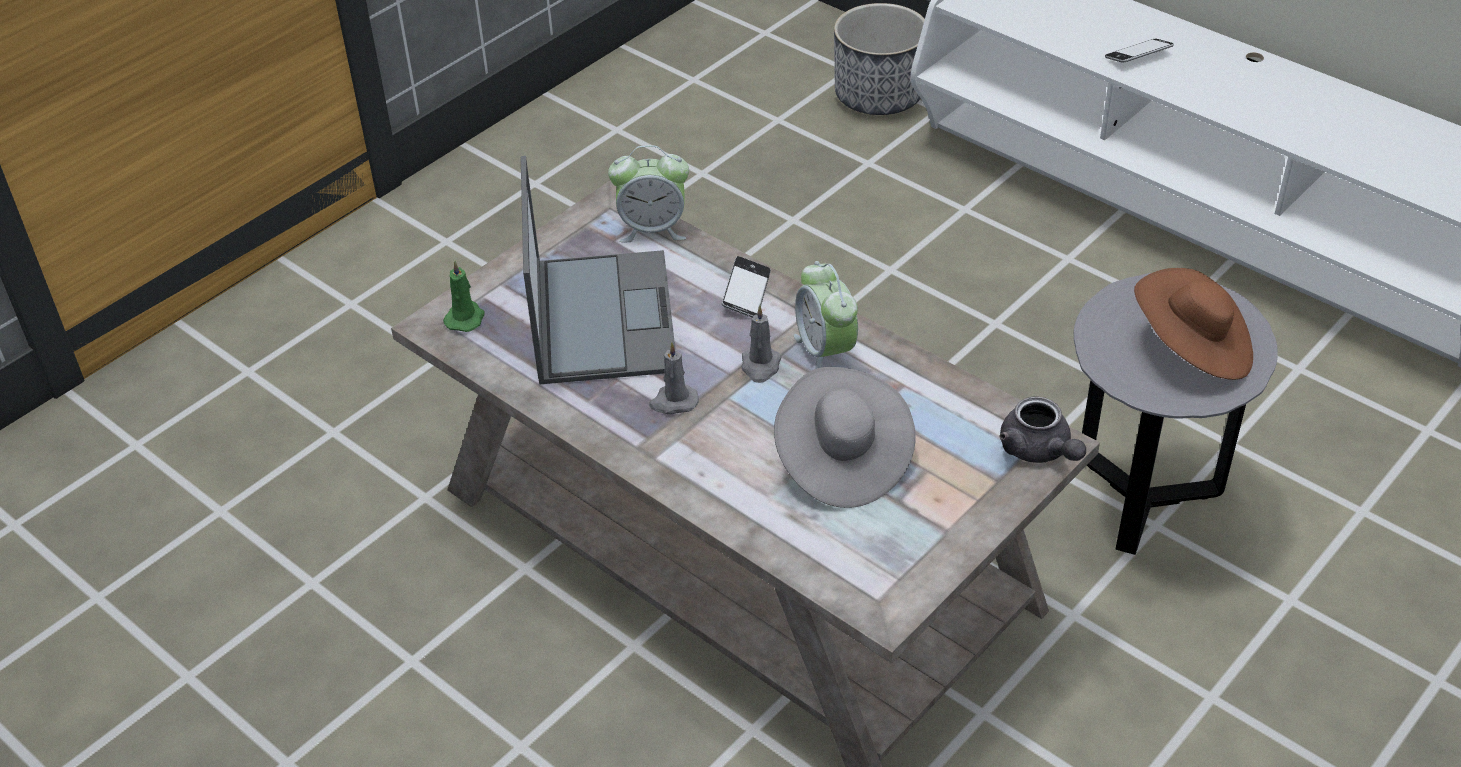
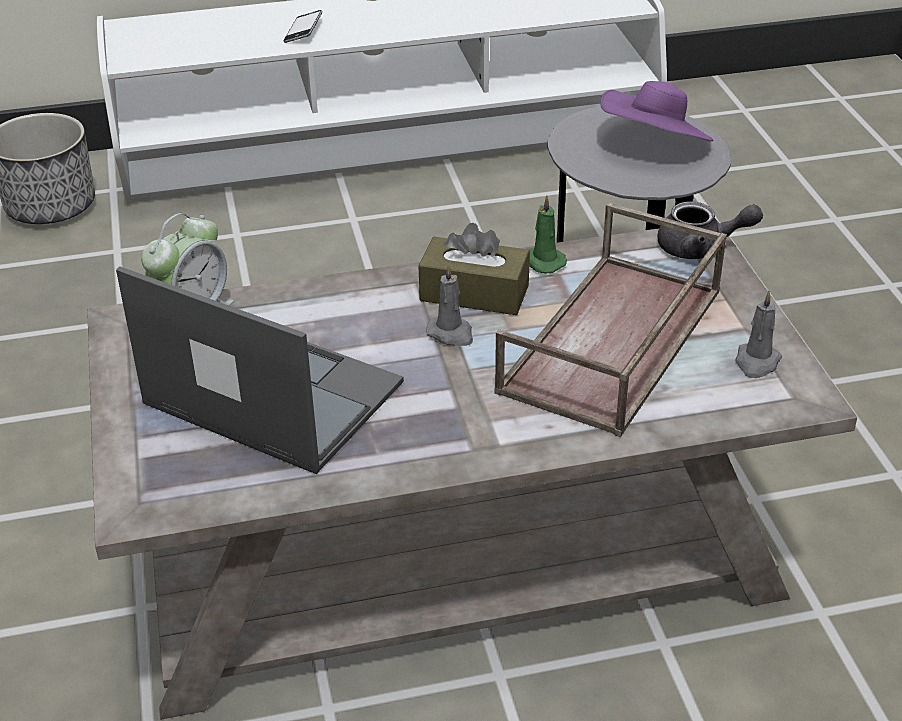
camera: 55 degrees left, 5 degrees down
(465, 318) = (154, 483): green candle -> green candle (542, 262)
(673, 402) = (439, 402): grey candle -> grey candle (756, 362)
(746, 293) = (349, 300): phone -> none
(825, 352) = (474, 293): alarm clock -> brown tissue box
(841, 460) = (613, 343): grey hat -> brown tray
(1192, 349) = (654, 145): brown hat -> purple hat

